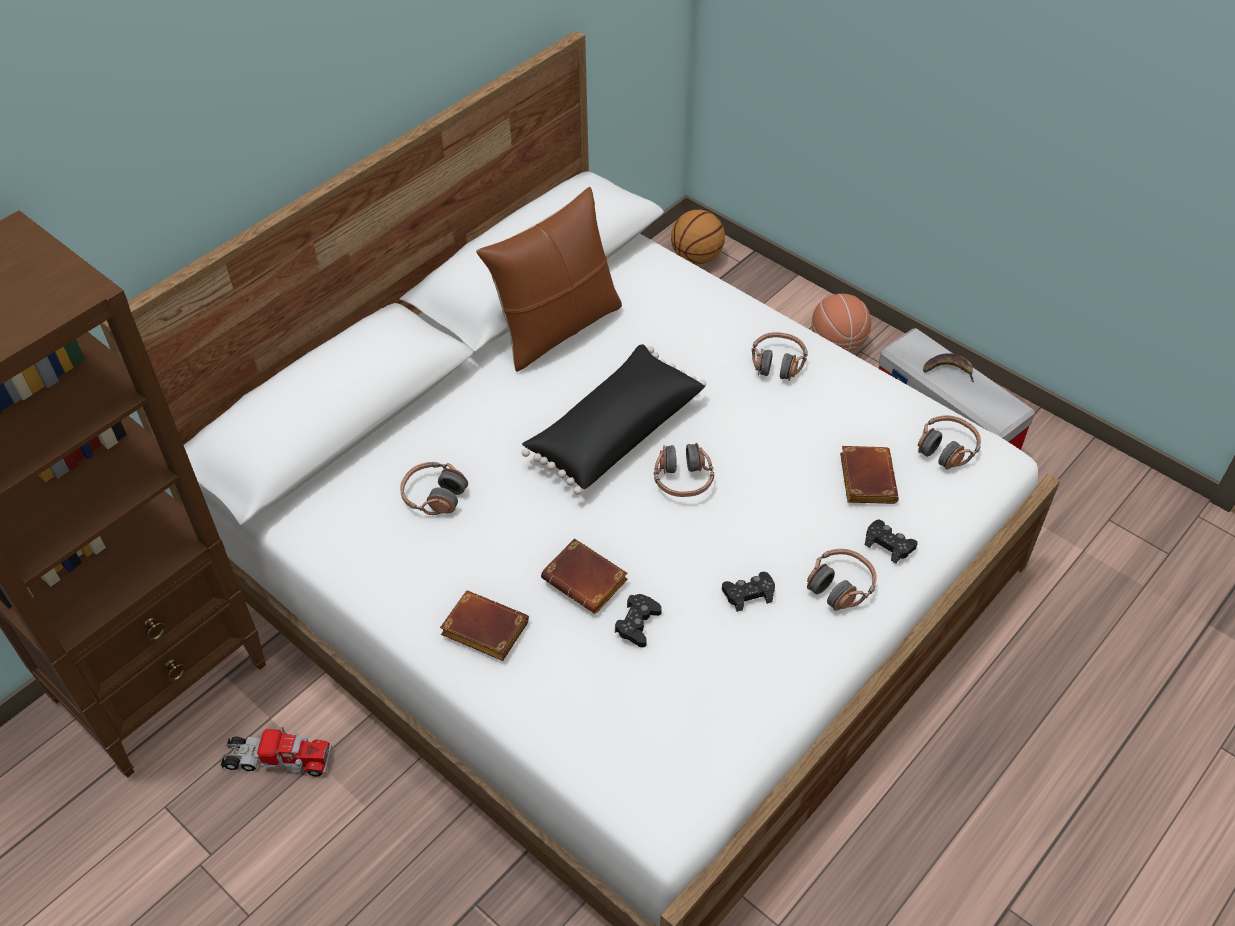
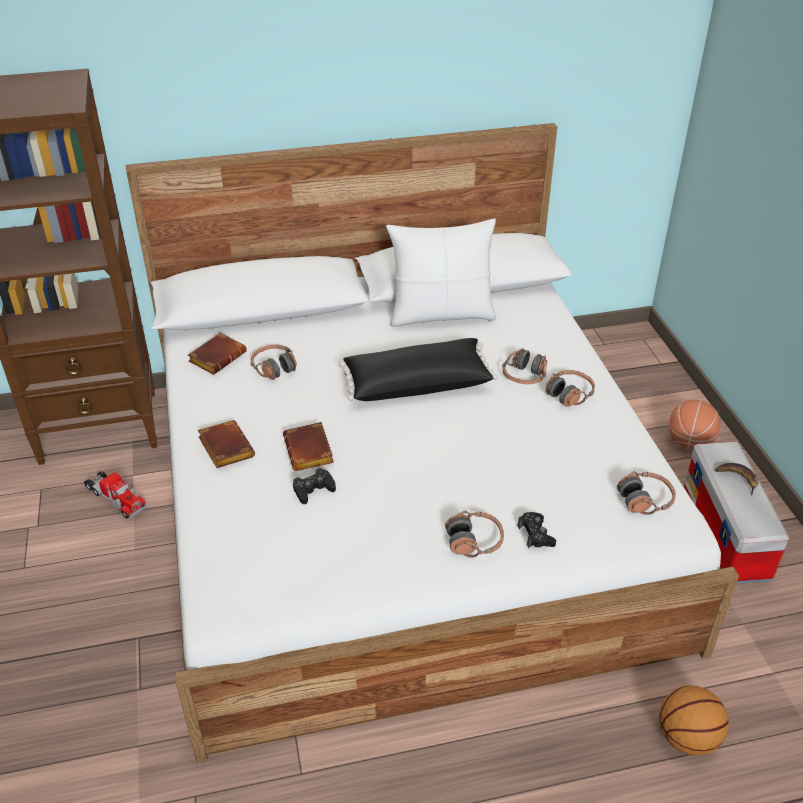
camera: 35 degrees right, 10 degrees down
(557, 328) = (441, 314): brown pillow -> white pillow
(683, 479) = (432, 428): headphones -> headphones (524, 376)
(696, 258) = (631, 349): basketball -> basketball (687, 738)
(748, 594) = (406, 513): black game controller -> none
(865, 478) = (561, 487): brown book -> brown book (217, 357)

